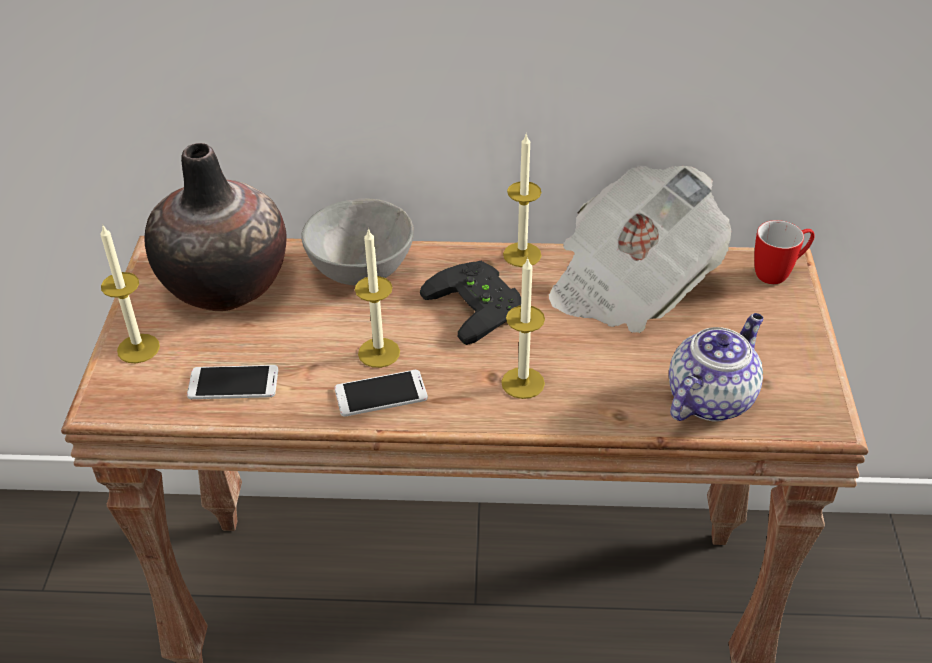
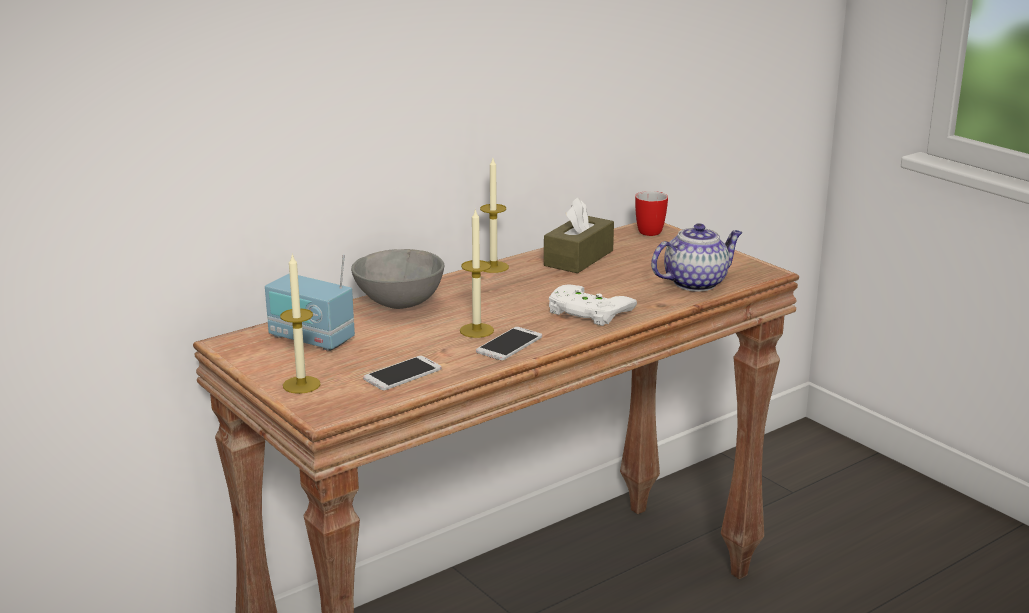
camera: 40 degrees left, 20 degrees down
(225, 284) = (311, 339): vase -> radio
(480, 305) = (505, 293): black game controller -> none
(523, 383) = (586, 312): candle -> white game controller
(630, 283) = (578, 258): newspaper -> brown tissue box
(710, 397) = (696, 283): teapot -> teapot turned 60 degrees clockwise

